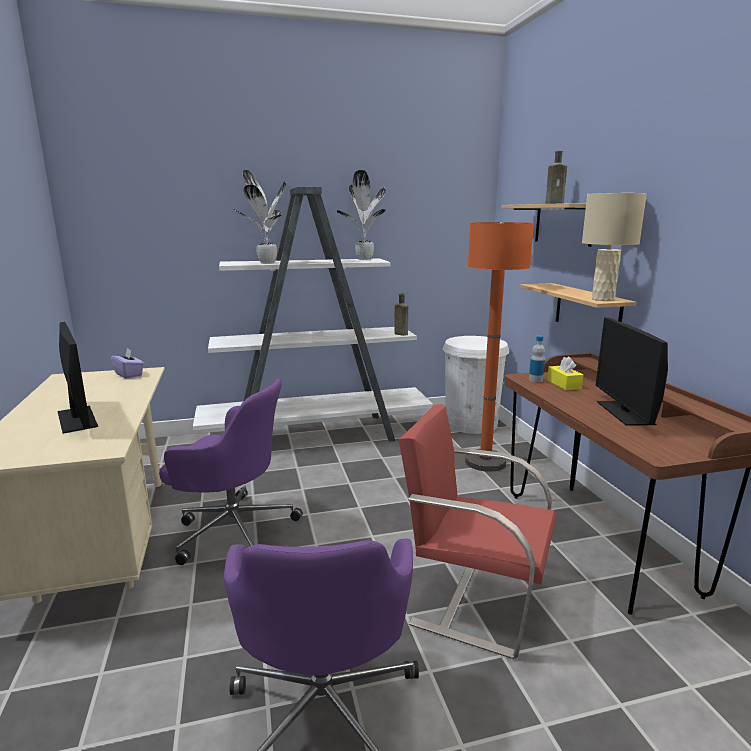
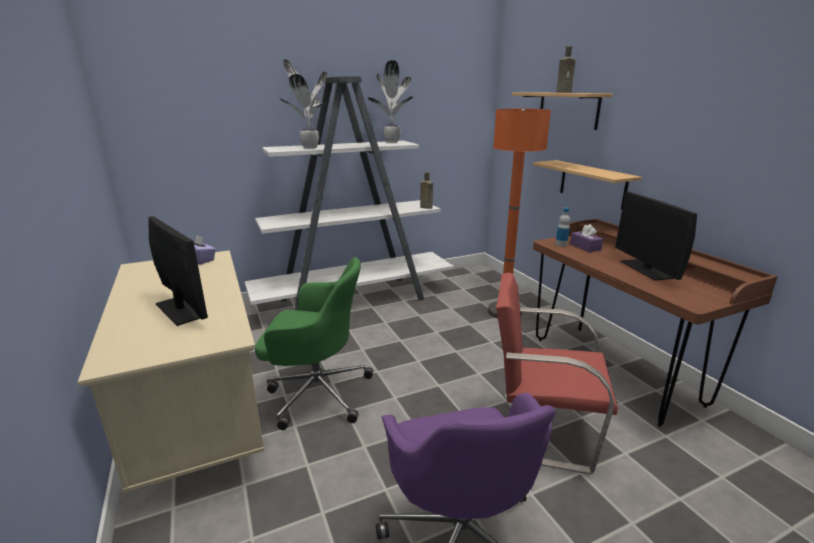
camera: 10 degrees left, 5 degrees up
(233, 530) = (317, 392): purple office chair -> green office chair
(471, 423) = (480, 279): white trash can -> none
(564, 384) = (585, 247): yellow tissue box -> purple tissue box
(603, 299) = (615, 175): beige table lamp -> none

